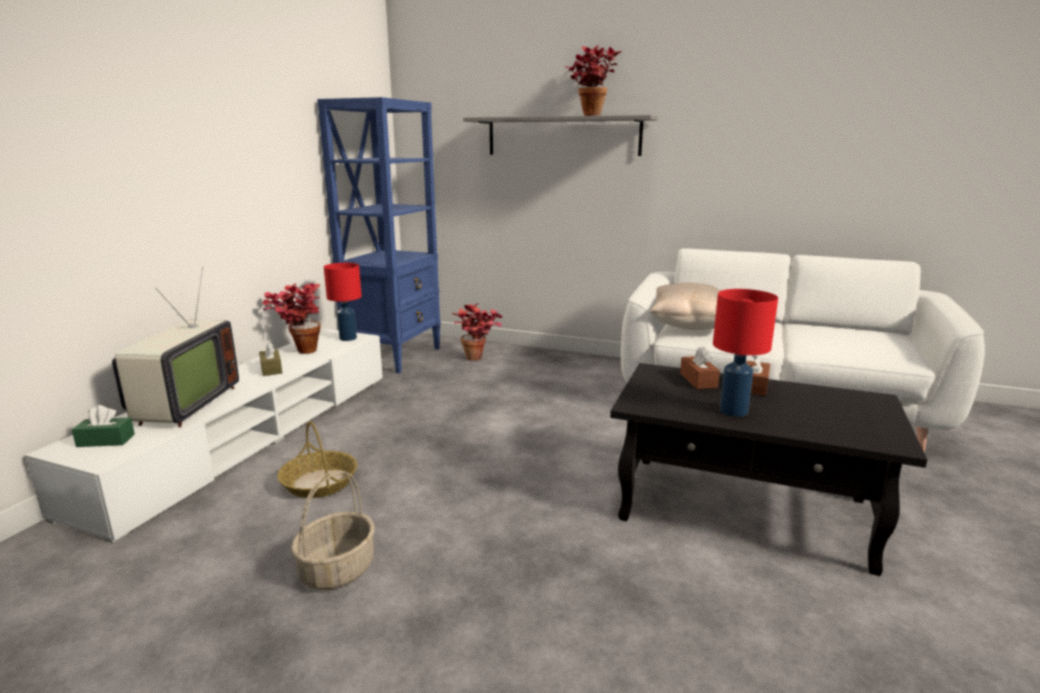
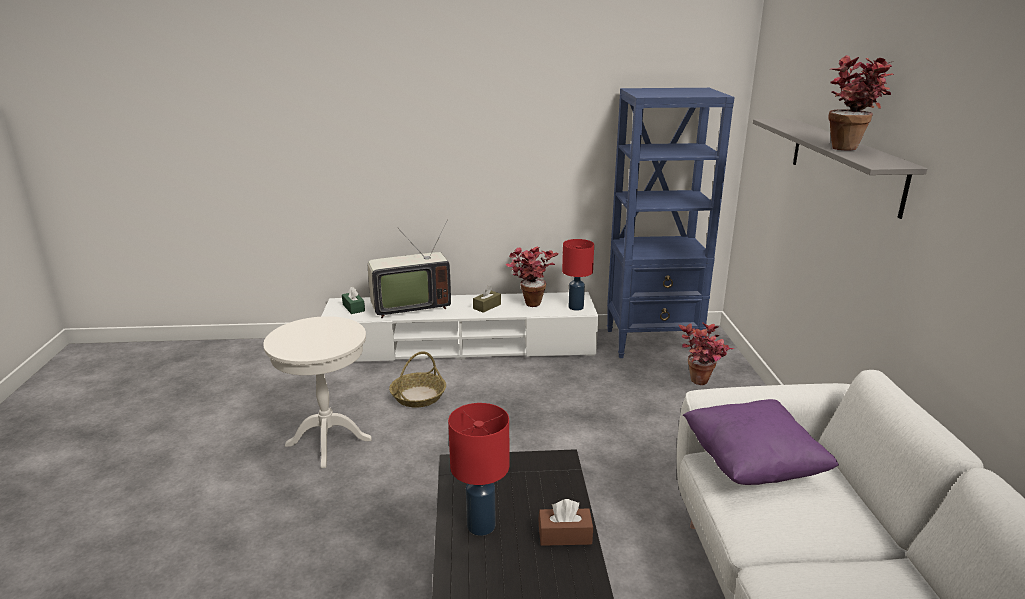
camera: 65 degrees right, 5 degrees up
(337, 569) = (328, 442): basket -> white side table
(689, 326) = (752, 465): beige pillow -> purple pillow
(698, 380) = (552, 493): brown tissue box -> none

